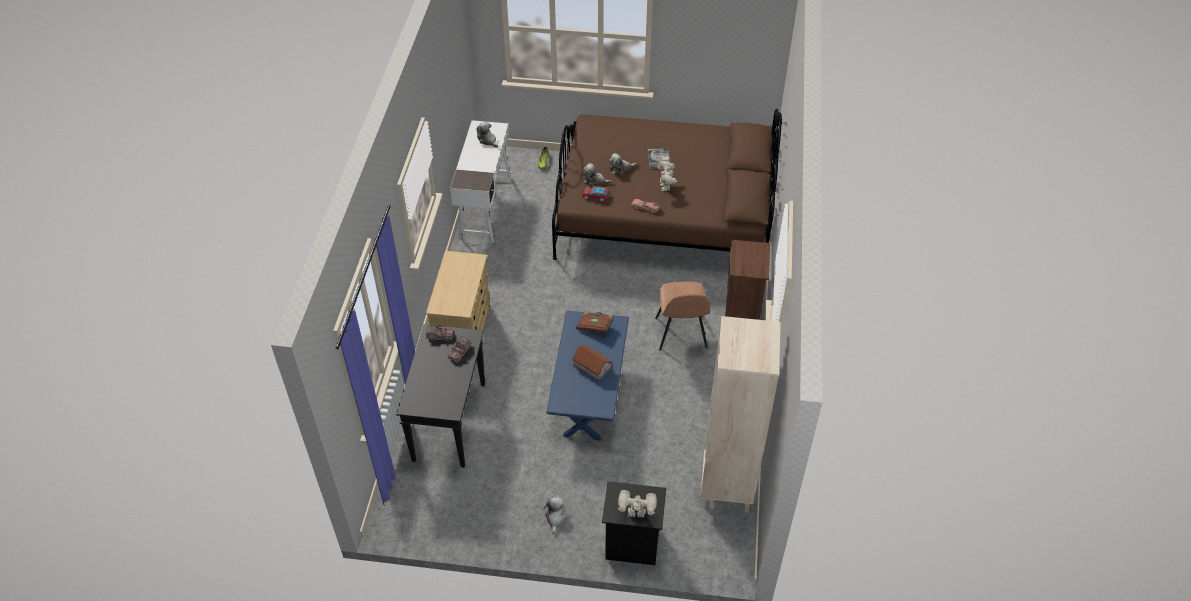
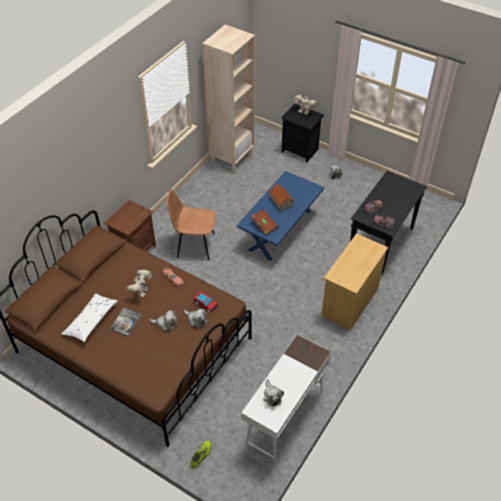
camera: 155 degrees left, 0 degrees up
(681, 334) = (194, 245): brown chair -> brown chair turned 105 degrees counterclockwise
(690, 149) = (91, 321): none -> white pillow

